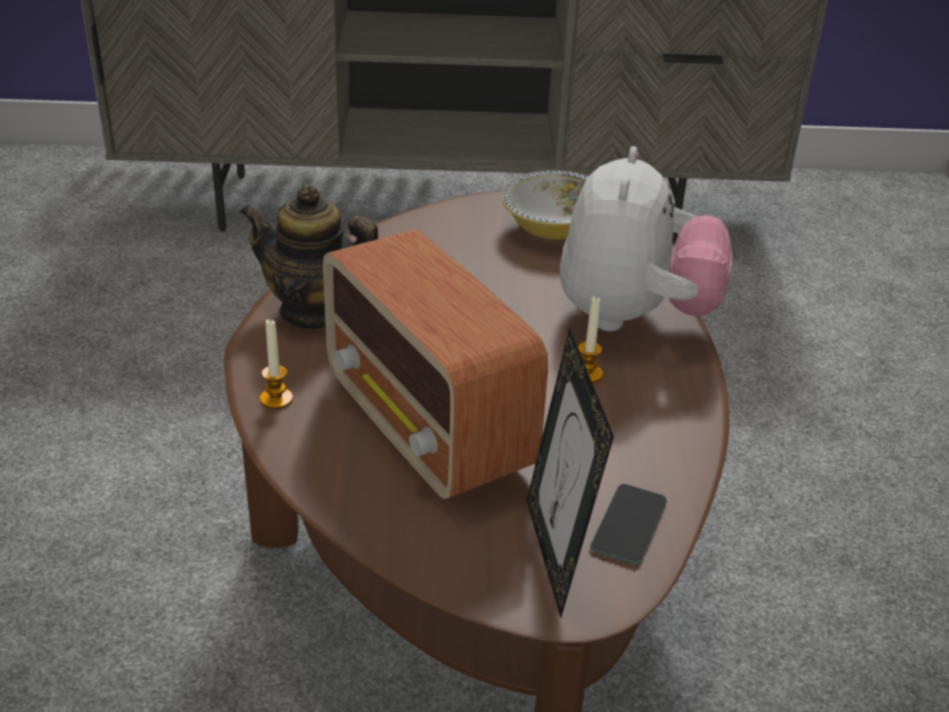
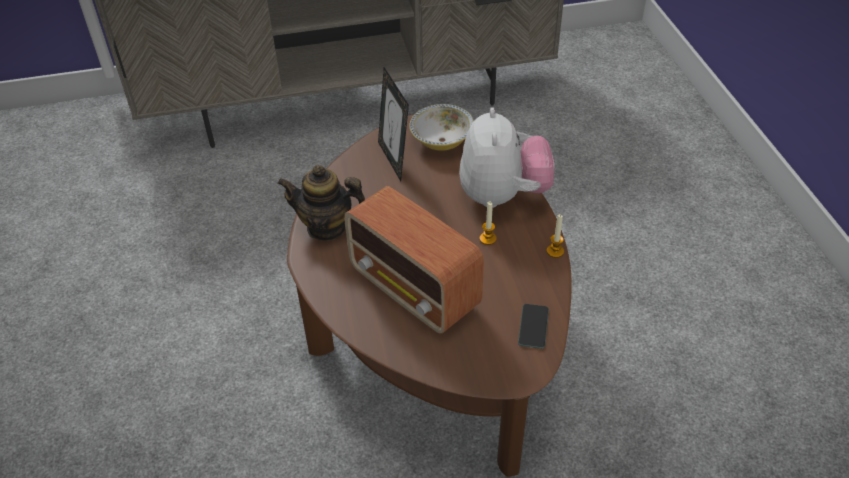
camera: 10 degrees left, 10 degrees up
(276, 399) = (328, 289): candle -> candle (555, 251)
(556, 554) = (502, 351): picture frame -> picture frame (394, 160)

